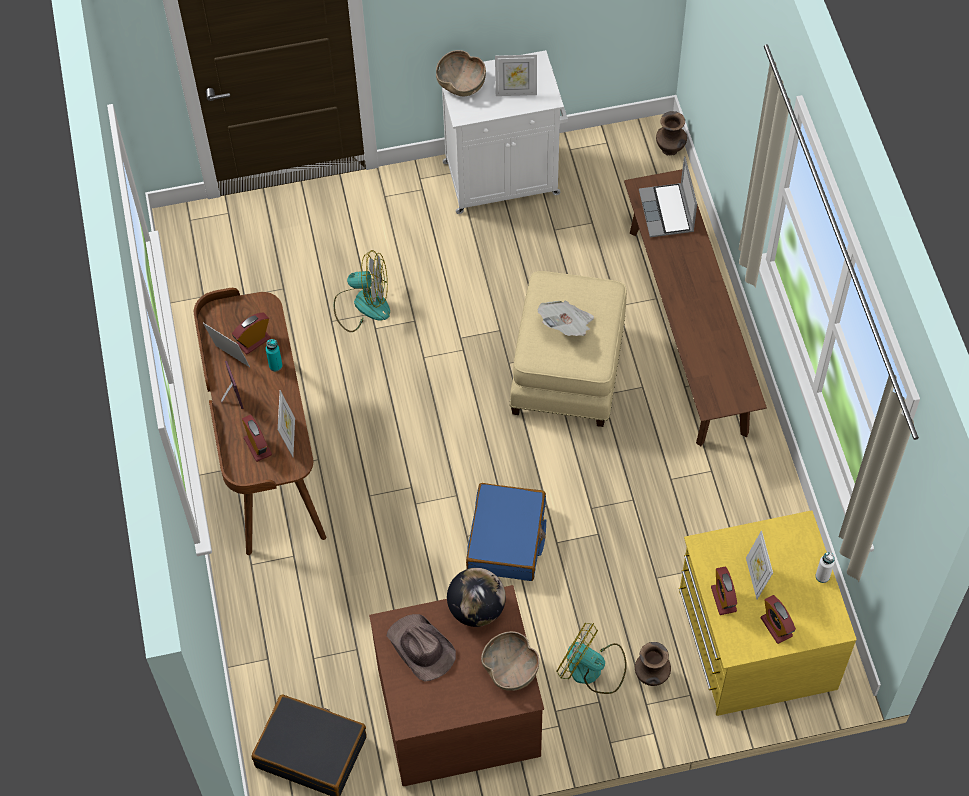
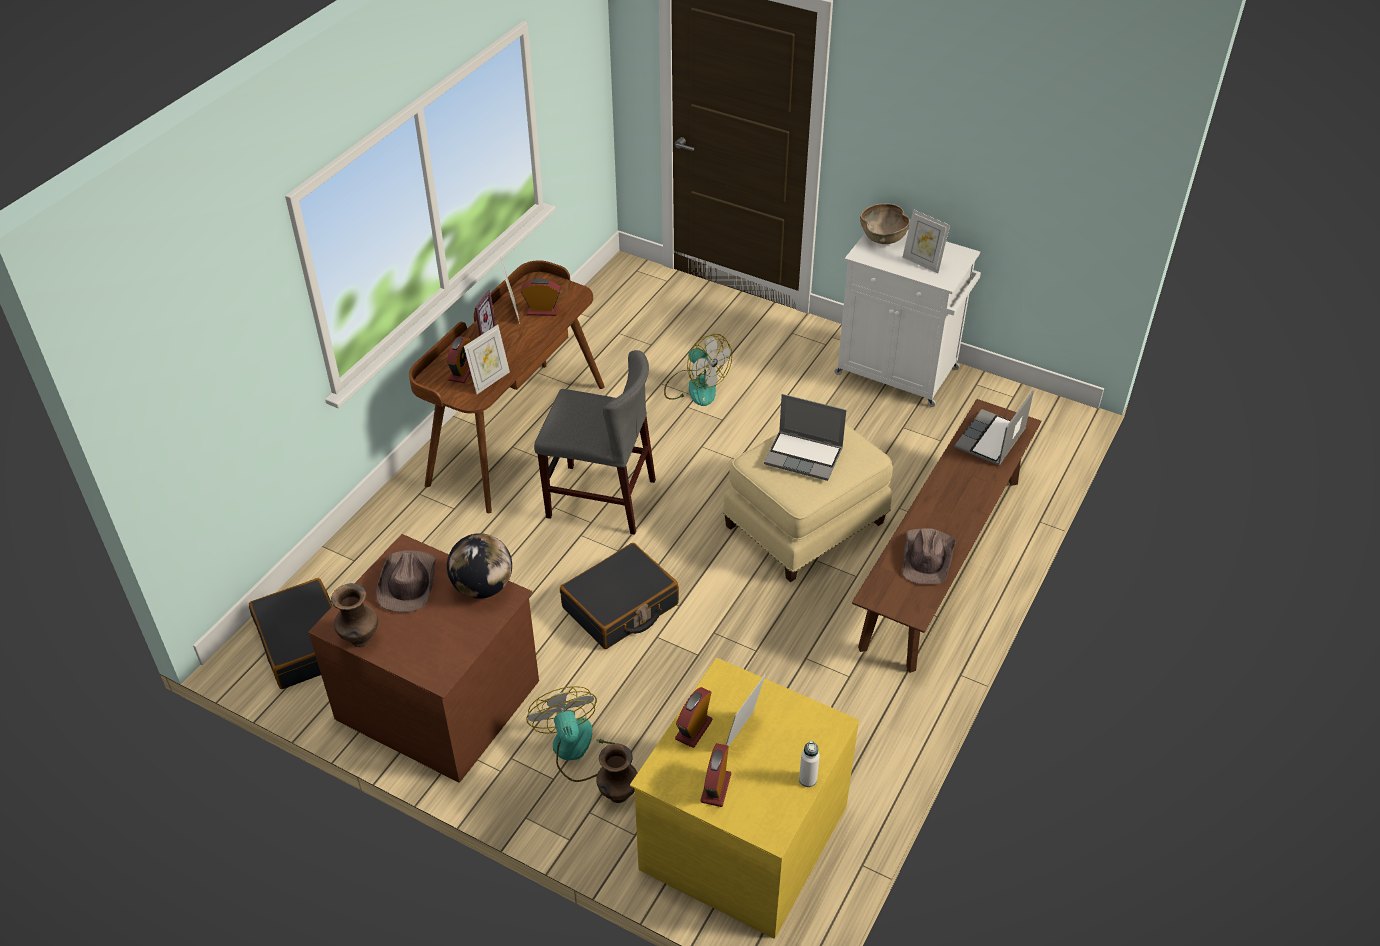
camera: 40 degrees right, 15 degrees down
(275, 365) = (538, 333): turquoise bottle -> none
(397, 461) = (601, 499): none -> grey chair
(507, 539) = (620, 607): blue suitcase -> black suitcase
(511, 669) = (454, 648): brown bowl -> none
(566, 326) = (804, 456): newspaper -> laptop
(670, 150) = (1065, 431): brown vase -> brown vase (360, 639)
(716, 346) = (928, 557): none -> brown hat

